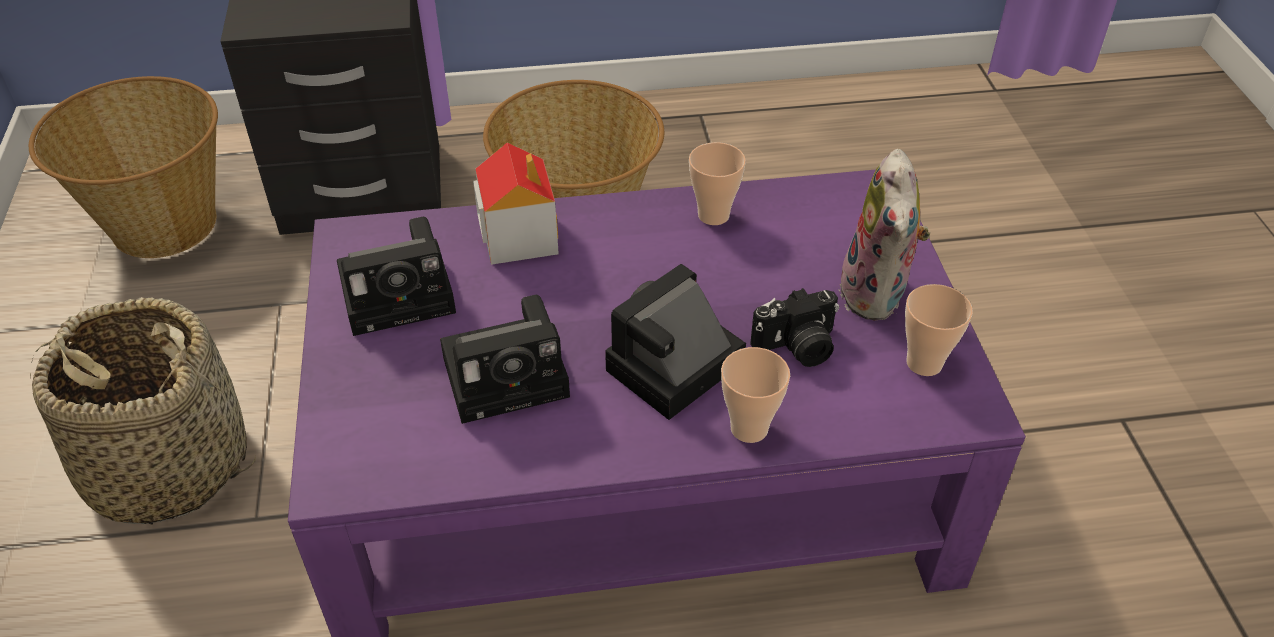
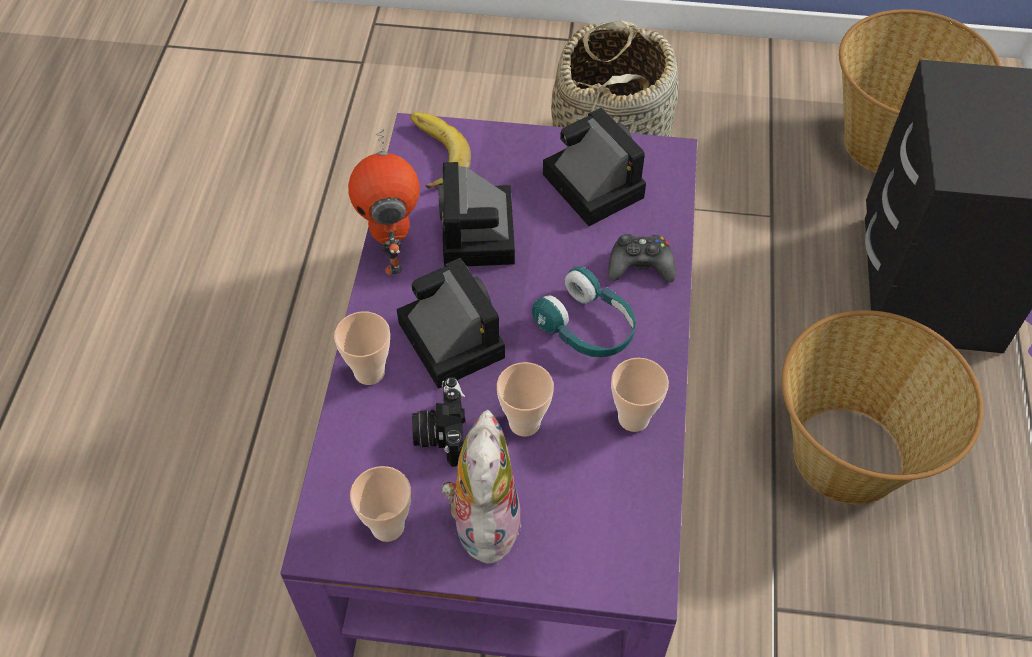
camera: 105 degrees right, 10 degrees up
(375, 456) = (431, 155): none -> banana
(403, 294) = (589, 183): camera -> camera turned 150 degrees clockwise
(519, 236) = (640, 265): toy house -> black game controller
(563, 452) = (394, 254): none -> toy robot
(617, 262) = (587, 327): none -> turquoise headphones
(754, 287) = (524, 423): none -> cup
(877, 295) = (483, 521): plush toy -> plush toy turned 75 degrees clockwise

